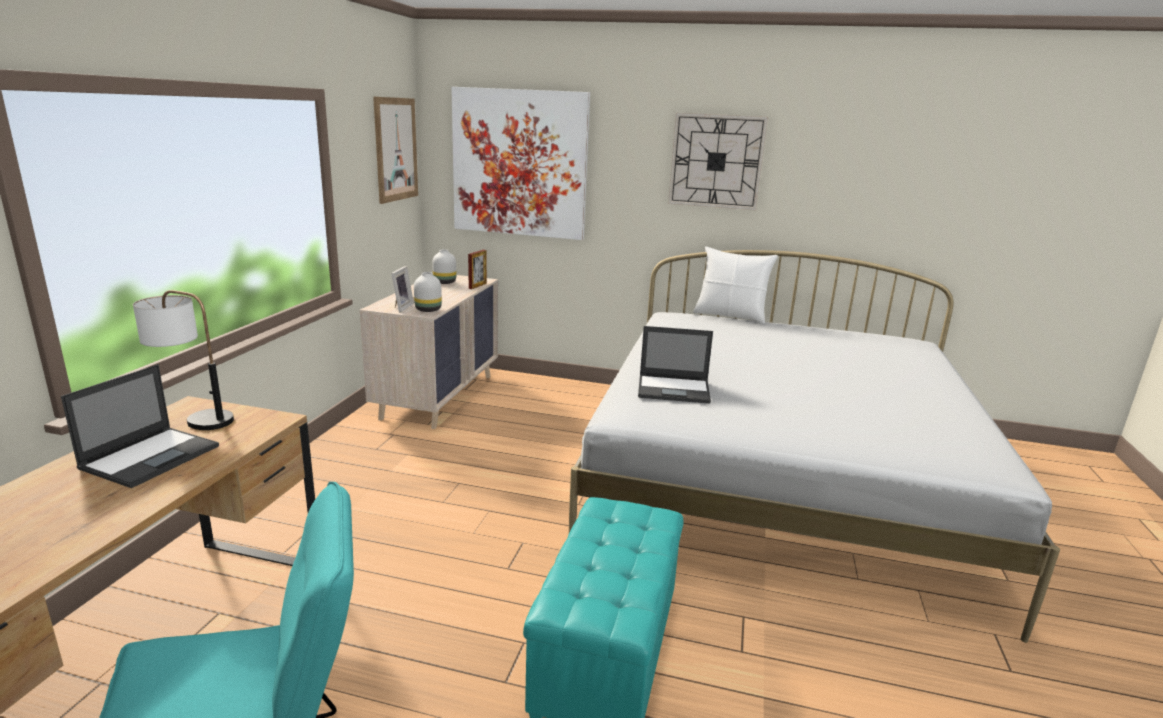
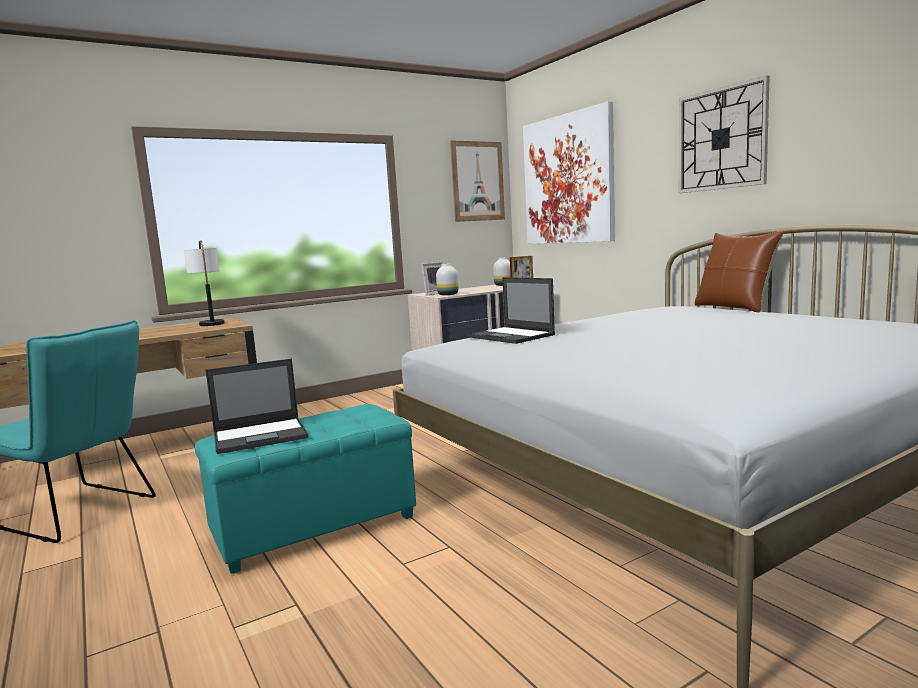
camera: 45 degrees right, 10 degrees down
(152, 456) = (160, 330): laptop -> laptop (261, 435)
(730, 316) = (734, 308): white pillow -> brown pillow

